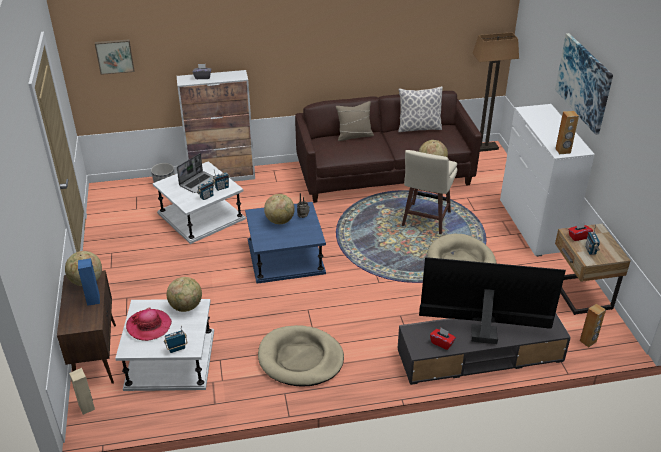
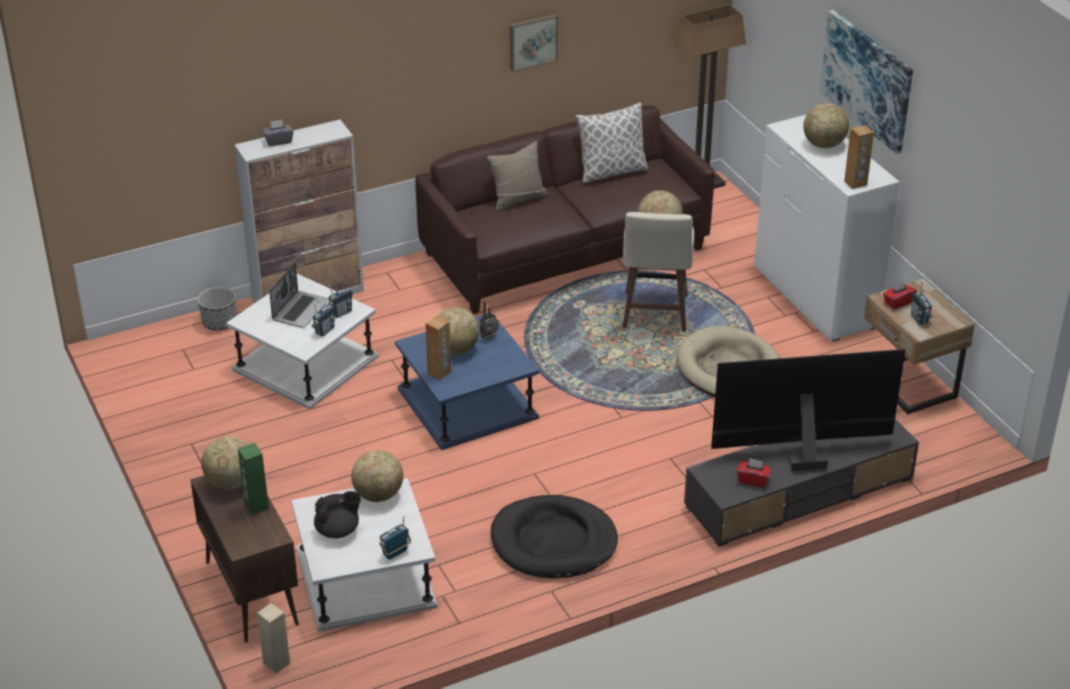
camera: 15 degrees left, 0 degrees up
(93, 300) = (256, 505): blue speaker -> green speaker
(114, 56) = (137, 127): picture -> picture (532, 41)
(149, 326) = (338, 530): hat -> black teapot
(300, 359) = (553, 542): beige dog bed -> black dog bed
(549, 124) = (824, 145): none -> globe
(588, 341) = (936, 447): brown speaker -> brown speaker (439, 373)

